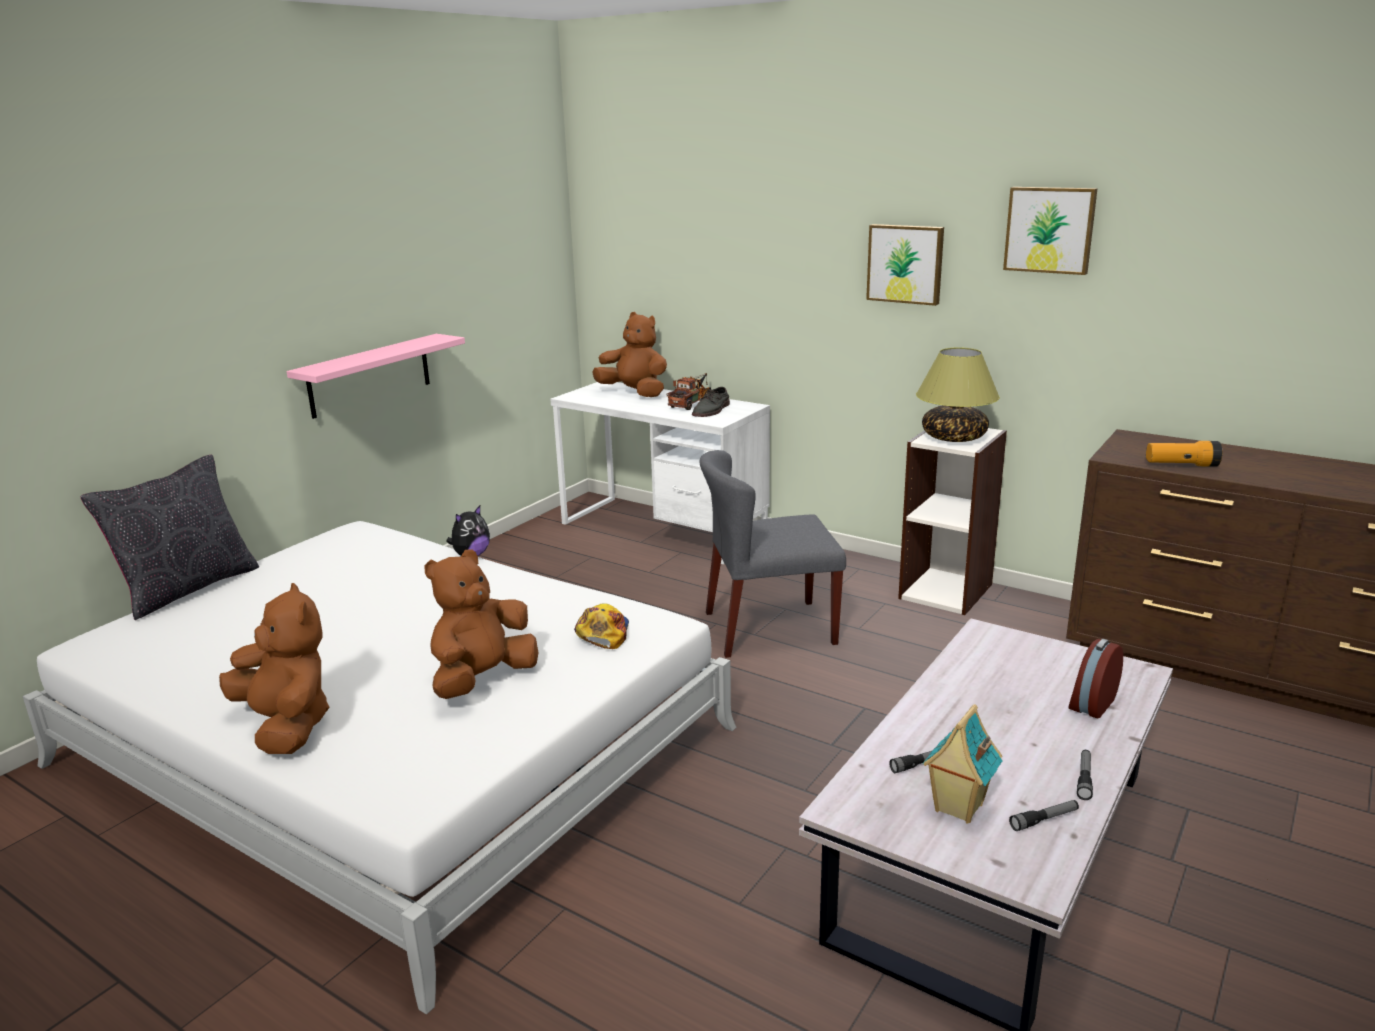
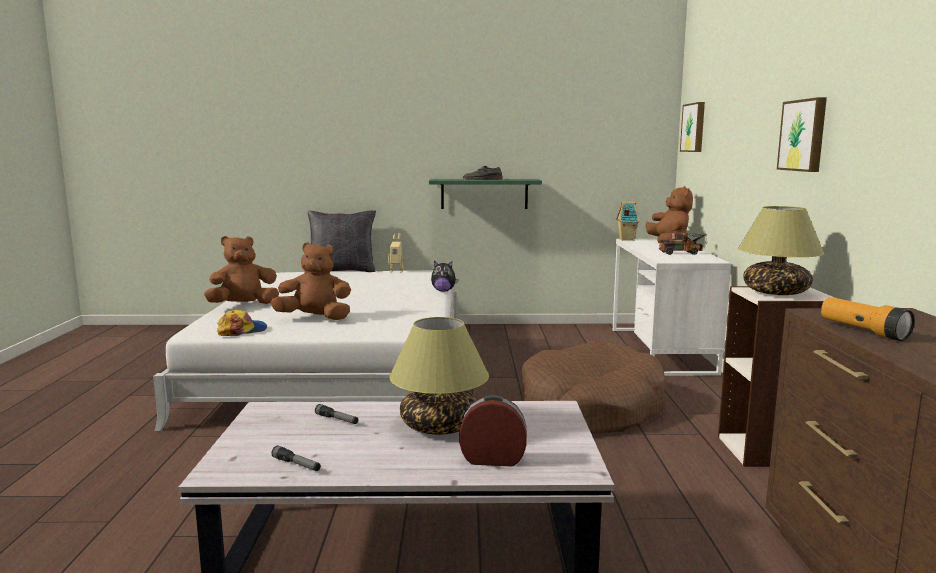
camera: 55 degrees right, 10 degrees down
(287, 726) = (243, 305): brown plush toy -> brown plush toy turned 135 degrees counterclockwise
(305, 552) = (396, 271): none -> toy robot
(370, 375) = (484, 194): pink shelf -> green shelf
(603, 632) = (393, 324): cap -> cap (242, 330)
(711, 410) = (681, 257): grey shoe -> grey shoe (482, 179)
(768, 628) = (590, 408): grey chair -> brown dog bed
(957, 808) = (290, 437): toy house -> toy house (626, 239)
(989, 706) = (440, 426): none -> table lamp
(1050, 229) = (889, 87): picture -> picture (694, 127)
(1084, 779) = (367, 470): flashlight -> none

